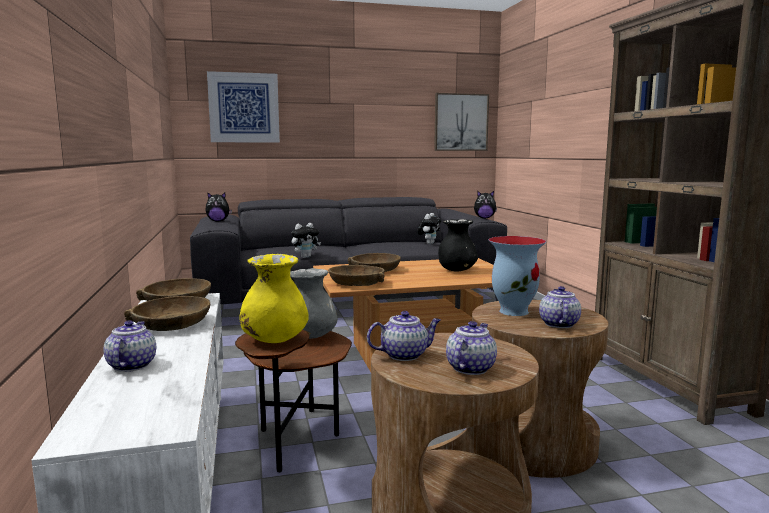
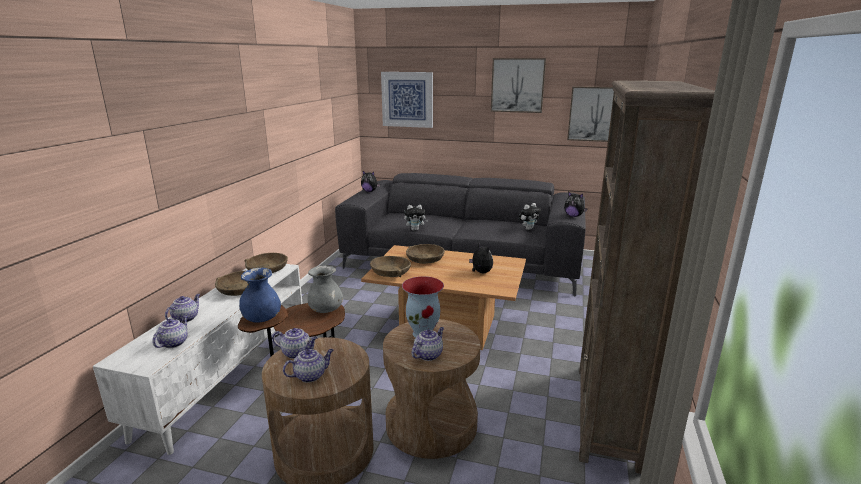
camera: 30 degrees right, 10 degrees up
(165, 393) = (174, 343): none -> teapot
(274, 340) = (262, 318): yellow vase -> blue vase
(378, 91) = (517, 85): none -> picture
(457, 270) = (480, 272): black vase -> plush toy

